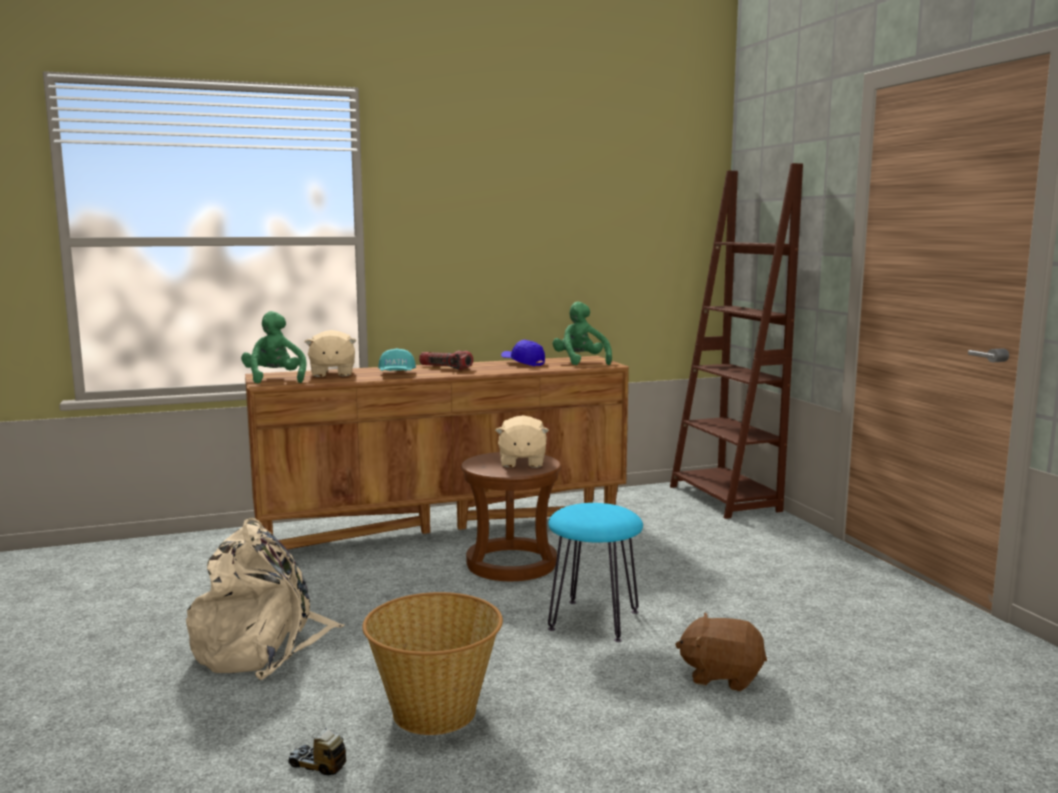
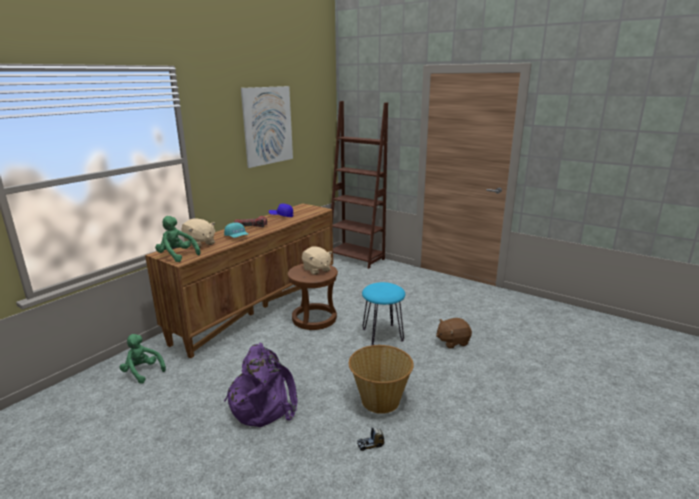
camera: 35 degrees left, 10 degrees up
(263, 647) = (264, 404): beige backpack -> purple backpack
(544, 203) = (268, 126): none -> picture
(580, 362) = (306, 210): green plush toy -> green plush toy (142, 372)

